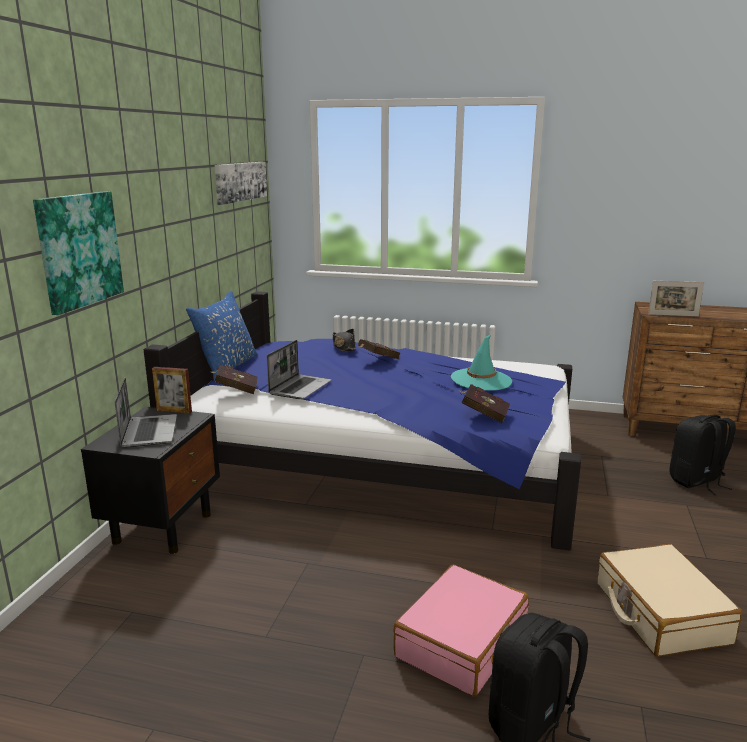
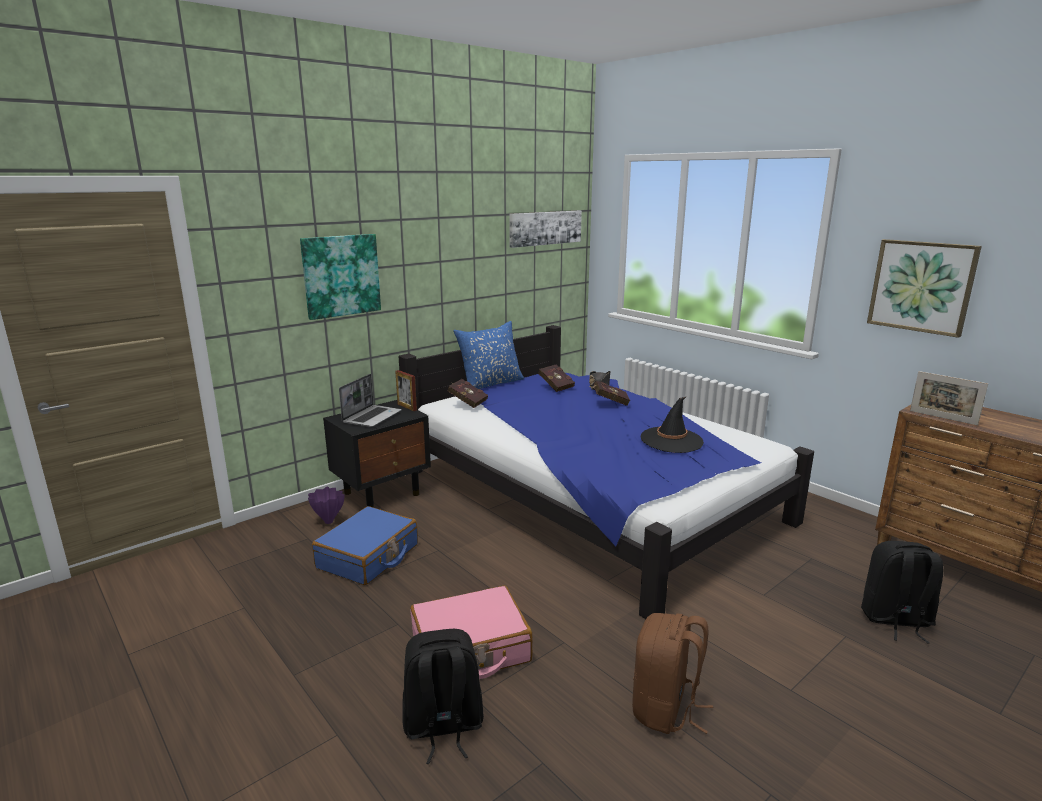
camera: 35 degrees right, 0 degrees up
(134, 583) = (328, 522): none -> purple vase
(239, 601) = (368, 557): none -> blue suitcase
(300, 388) = (514, 411): laptop -> none
(481, 380) = (671, 440): turquoise hat -> black hat
(483, 414) = (621, 469): red book -> red book (555, 386)
(622, 213) = (921, 286): none -> picture
(660, 613) = (666, 709): beige suitcase -> brown backpack

